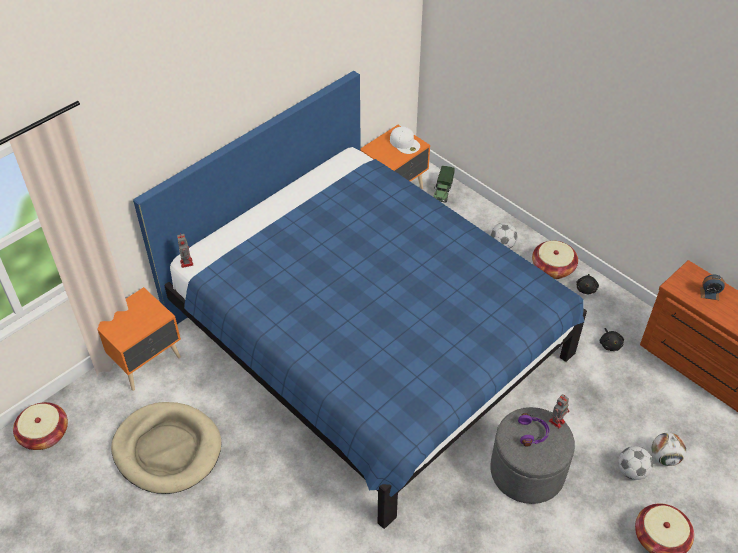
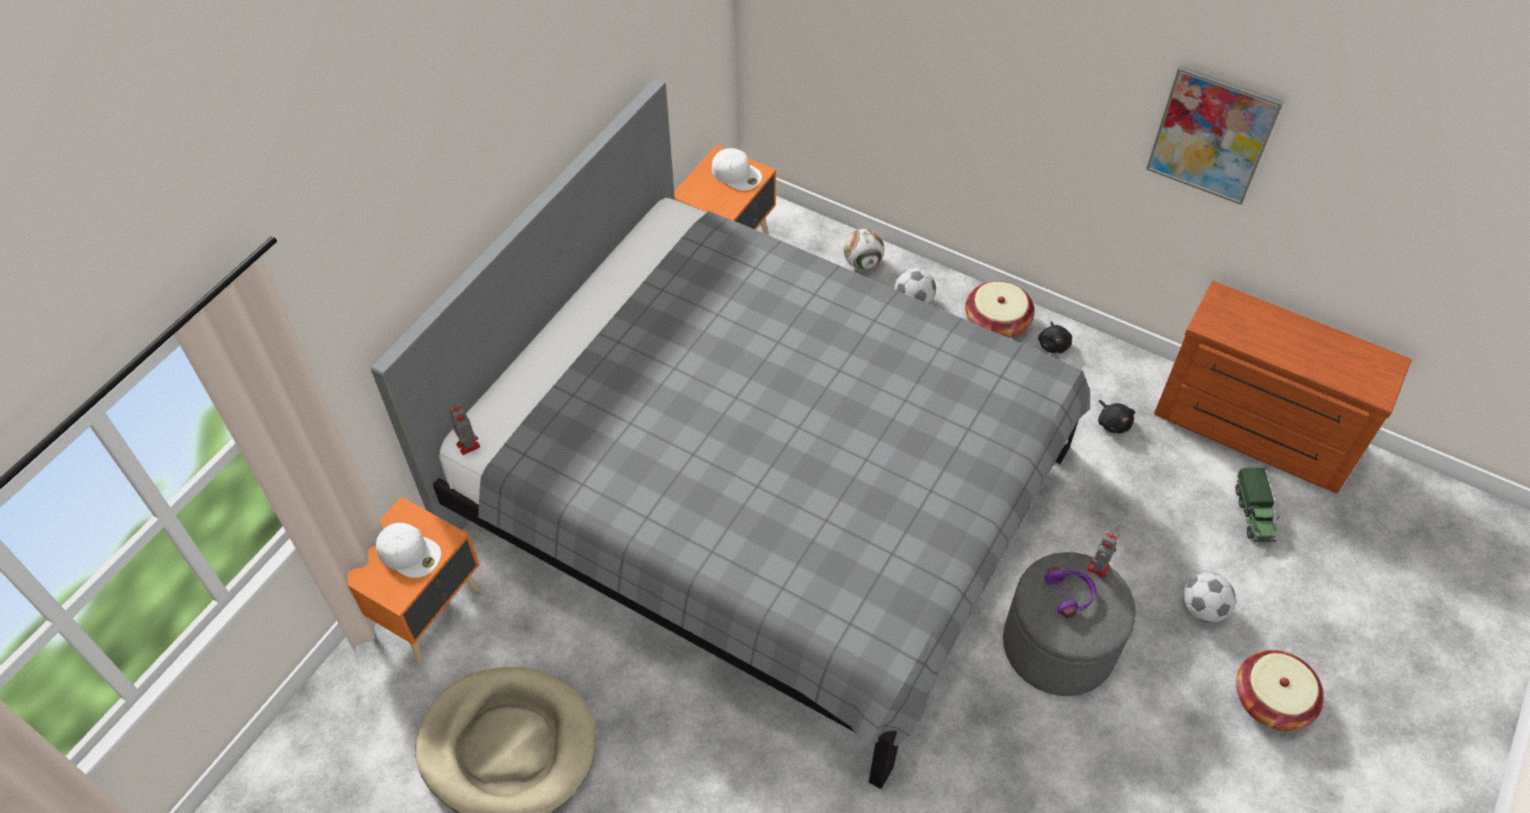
camera: 15 degrees left, 5 degrees up
(44, 434) = (298, 771): basket -> none
(138, 319) = (410, 553): none -> white cap
(368, 340) = (763, 496): blue bed -> grey bed
(443, 191) = (799, 234): toy truck -> toy truck (1253, 514)
(665, 457) = (1240, 577): football -> football (862, 263)
(690, 159) = (1212, 135): none -> picture
(709, 293) = (1258, 326): alarm clock -> none

